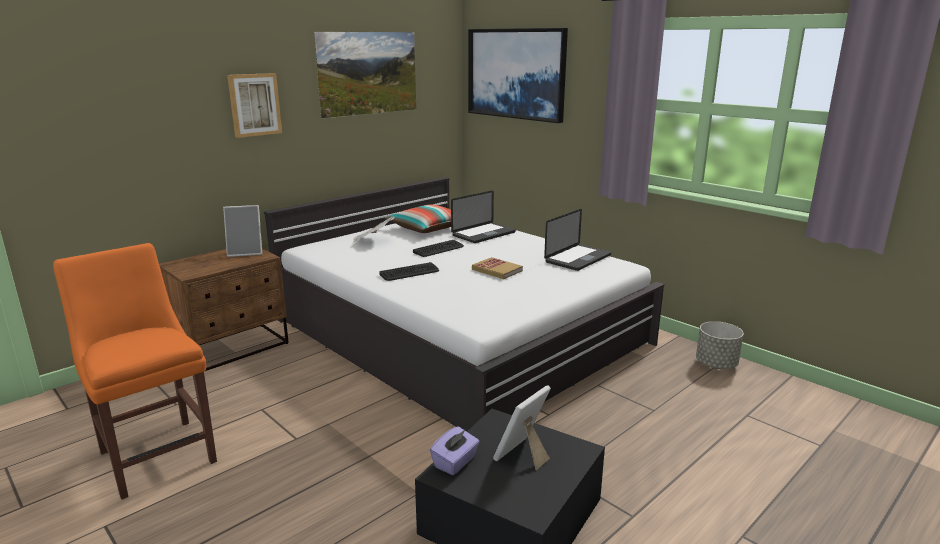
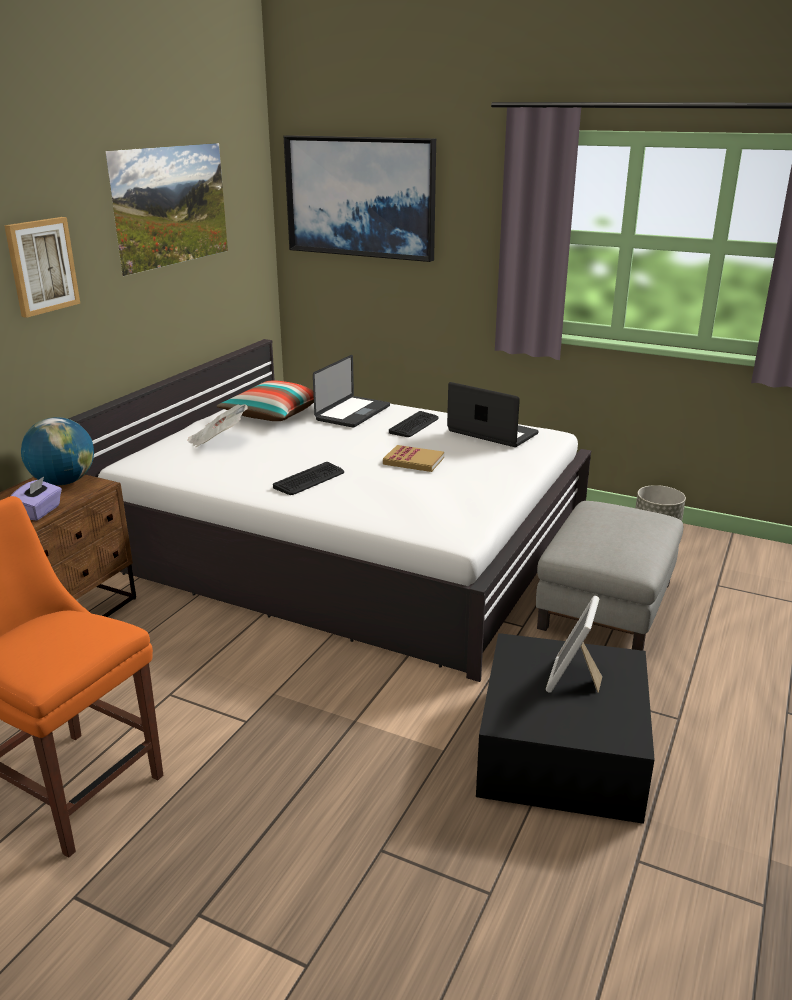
camera: 20 degrees left, 5 degrees up
(246, 252) = (63, 482): picture frame -> globe
(439, 249) = (316, 442): keyboard -> keyboard (414, 425)
(455, 462) = (508, 704): purple tissue box -> purple tissue box (39, 512)
(578, 258) = (492, 433): laptop -> laptop turned 75 degrees counterclockwise
(630, 411) = (605, 605): none -> grey ottoman

